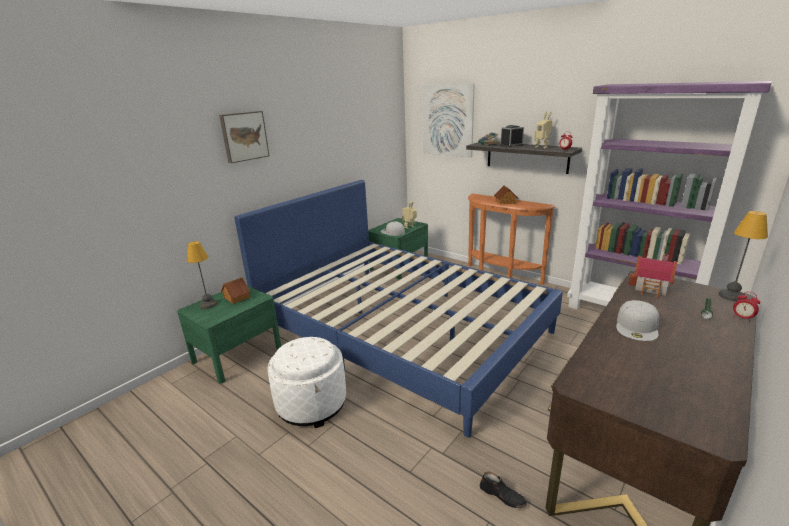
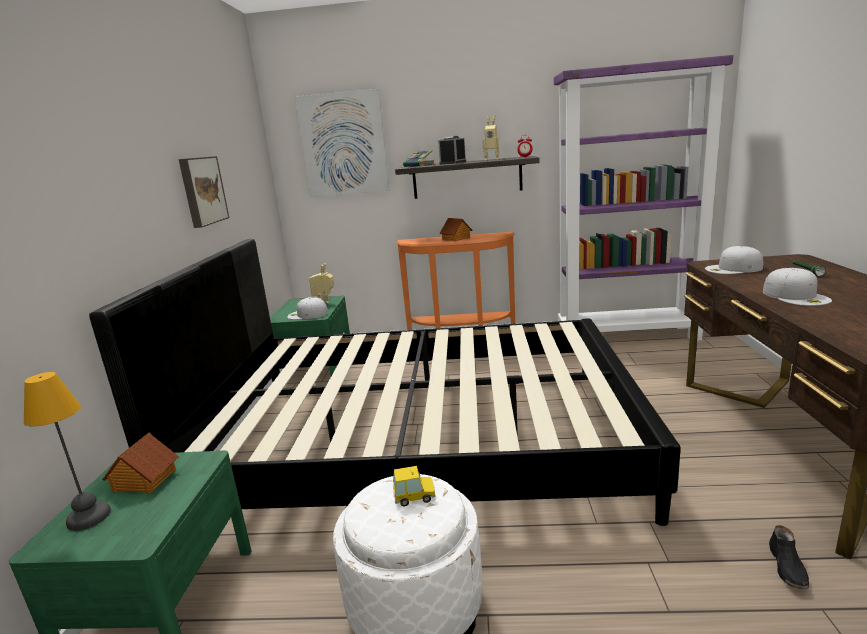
camera: 35 degrees left, 5 degrees down
(244, 136) = (76, 147): picture -> picture (202, 191)
(312, 350) = (414, 496): none -> toy car
(402, 329) = (419, 439): blue bed -> black bed
(502, 495) = (788, 568): black shoe -> black shoe turned 105 degrees clockwise
(651, 288) = (733, 269): toy house -> white cap
(730, 296) = (793, 258): table lamp -> none
(742, 318) = (837, 268): alarm clock -> none

